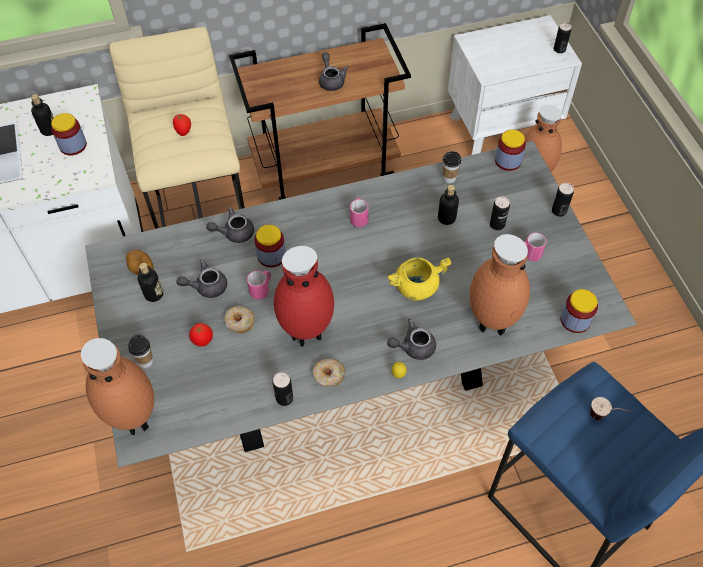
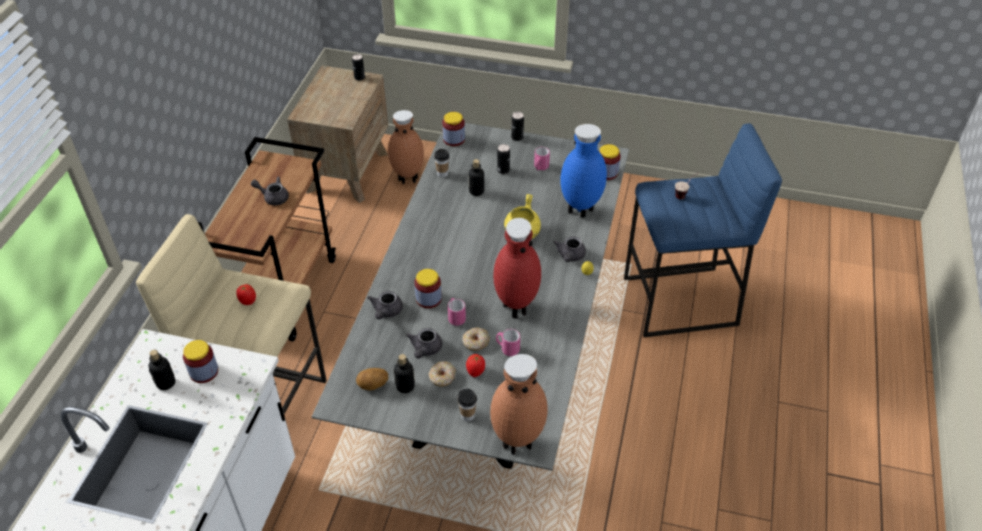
camera: 60 degrees left, 10 degrees down
(284, 398) = (562, 343): can -> none
(328, 375) = (561, 311): donut -> donut (442, 377)
(358, 218) = (435, 235): pink mug -> pink mug (507, 349)
(490, 324) = (580, 211): brown vase -> blue vase
(501, 128) = (347, 171): white nightstand -> brown nightstand

